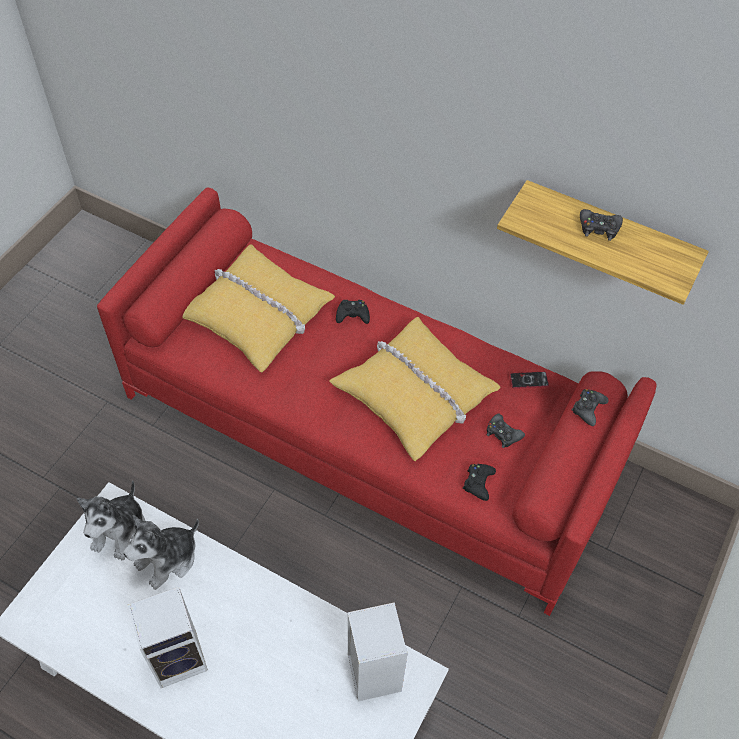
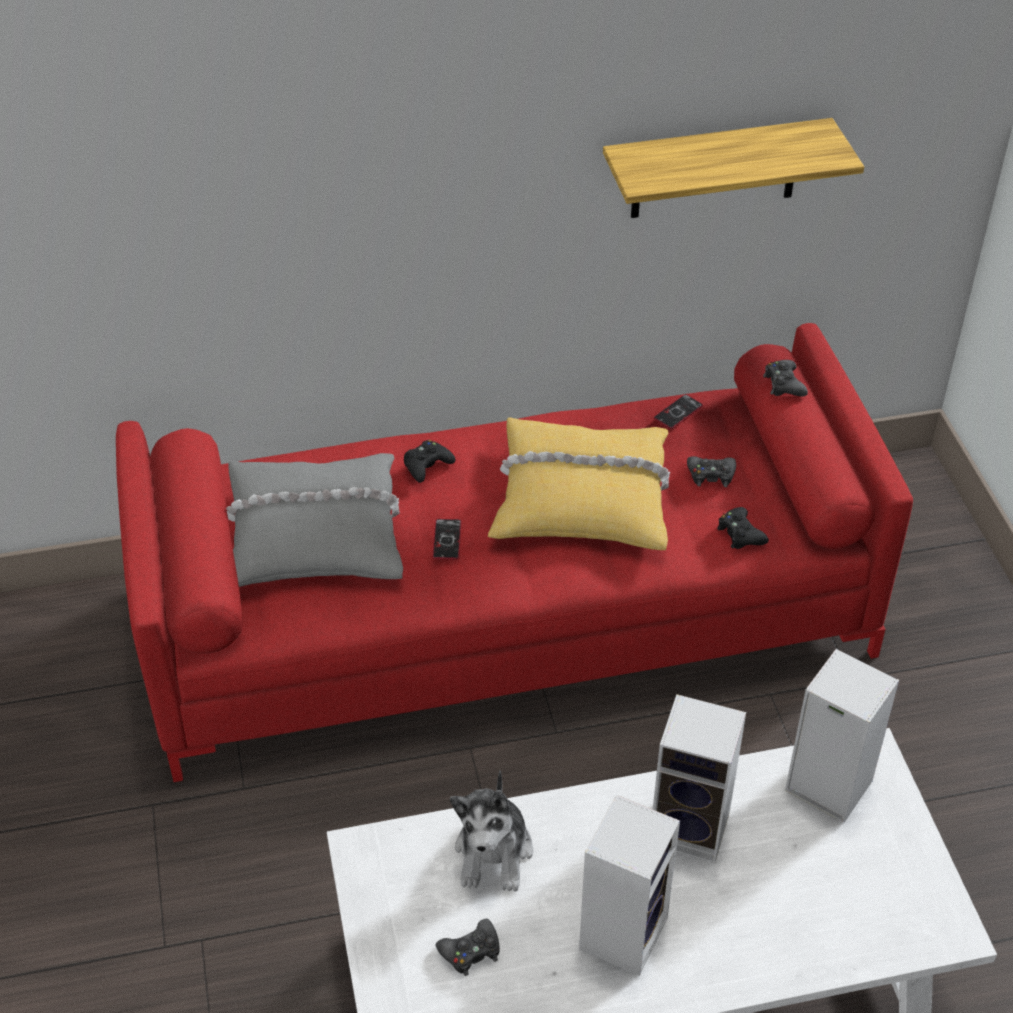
camera: 40 degrees left, 10 degrees down
(120, 530) = (403, 867): plush toy -> none
(257, 315) = (314, 534): yellow pillow -> grey pillow
(276, 632) = (693, 828): none -> speaker
(314, 366) = (447, 540): none -> phone
(599, 228) = (720, 150): black game controller -> black game controller (471, 951)

